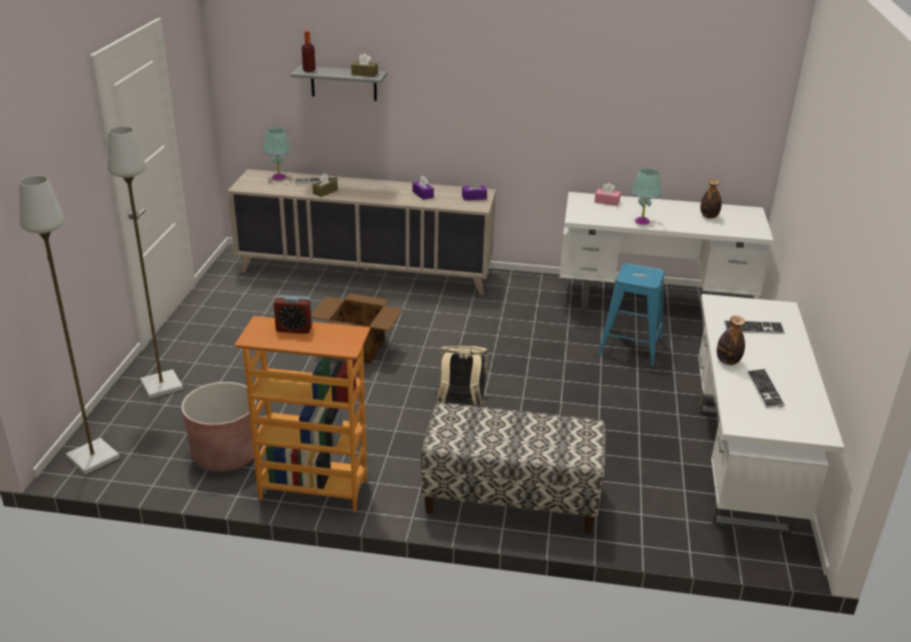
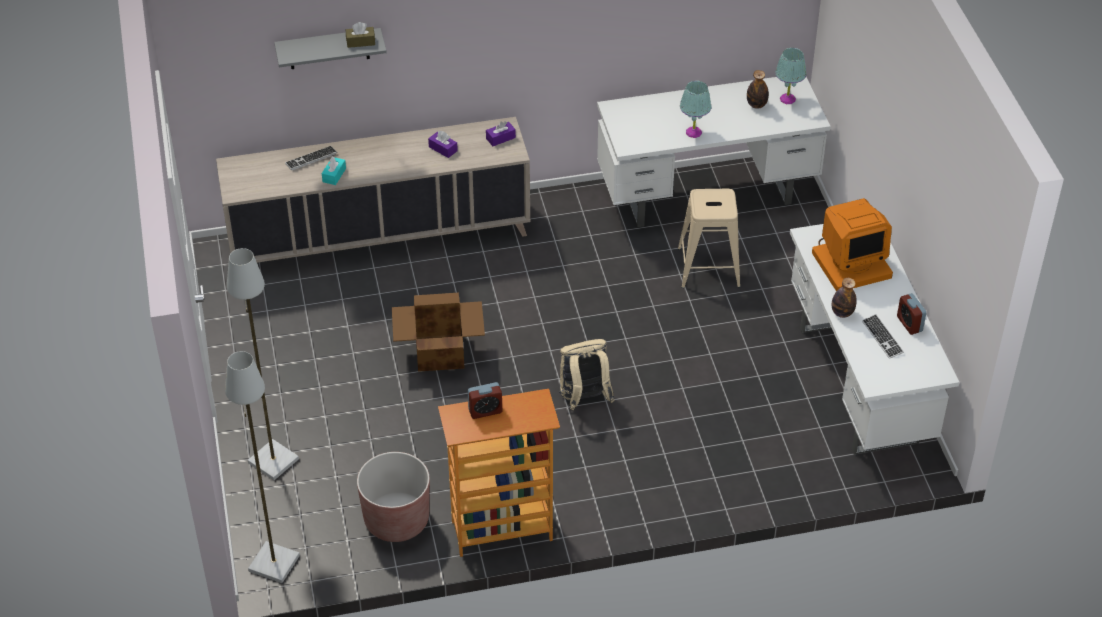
camera: 20 degrees left, 15 degrees up
(279, 177) = (264, 163): turquoise table lamp -> turquoise table lamp (787, 99)
(309, 70) = (294, 51): bottle -> none
(325, 192) = (334, 175): brown tissue box -> turquoise tissue box
(510, 499) = (678, 485): bench -> none
(606, 202) = (645, 109): pink tissue box -> none
(630, 346) = (709, 267): blue stool -> beige stool
(753, 329) = (851, 263): keyboard -> monitor
(800, 386) = (909, 324): none -> alarm clock

